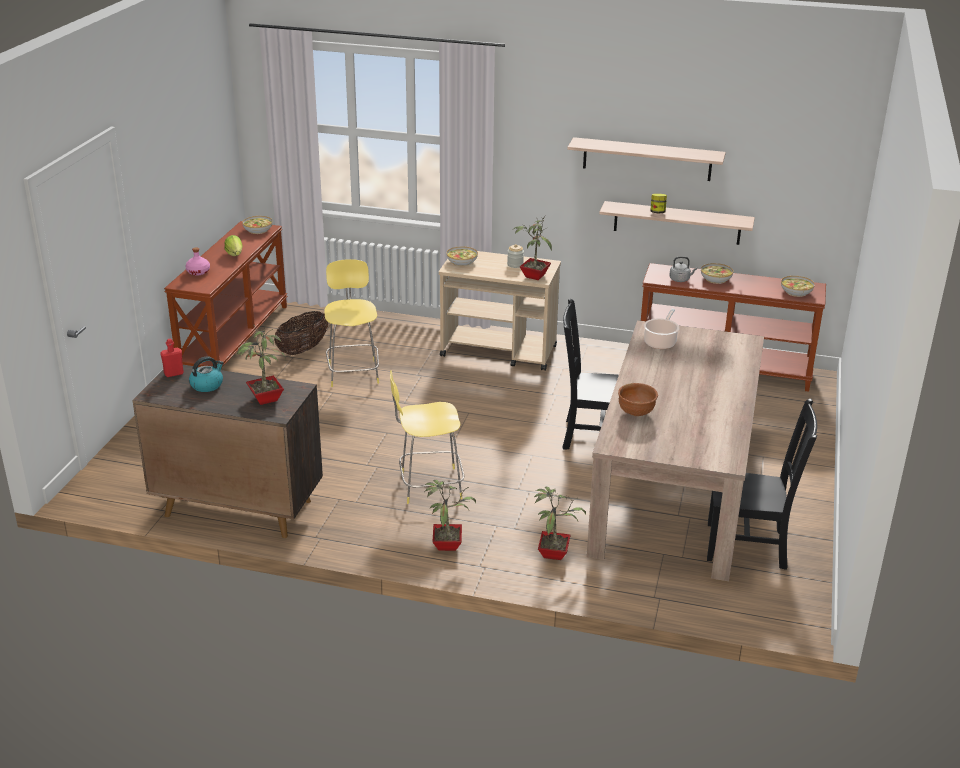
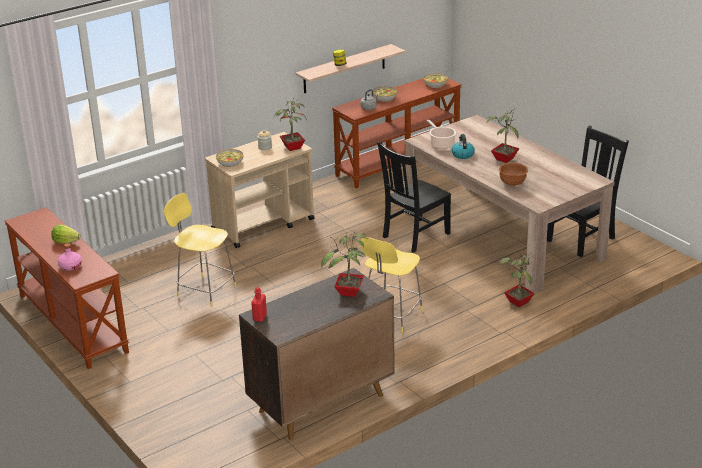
camera: 50 degrees left, 0 degrees up
(207, 385) = (297, 309): kettle -> kettle (462, 154)
(257, 230) = (36, 218): bowl -> none
(303, 349) = (138, 299): basket -> none
(447, 544) = (465, 335): potted plant -> potted plant (503, 159)
(647, 159) = (319, 28): shelf -> none

